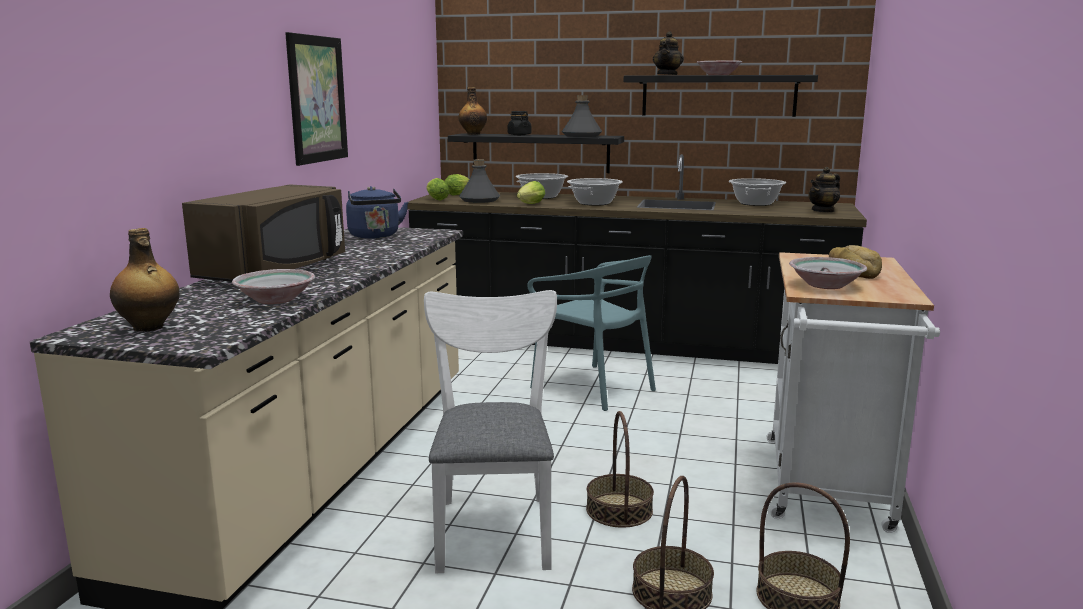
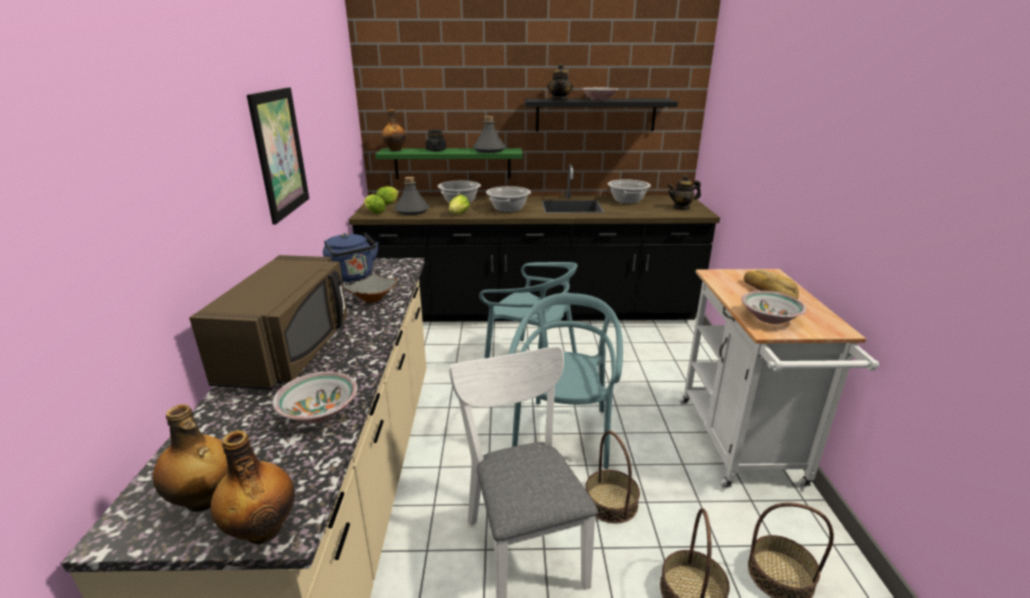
camera: 15 degrees left, 10 degrees up
(184, 342) = (263, 529): none -> bottle
(382, 250) = (373, 300): none -> grey bowl
(540, 153) = (452, 163): black shelf -> green shelf
(598, 449) = (564, 433): none -> turquoise chair
(823, 211) = (681, 207): teapot -> teapot turned 45 degrees clockwise

